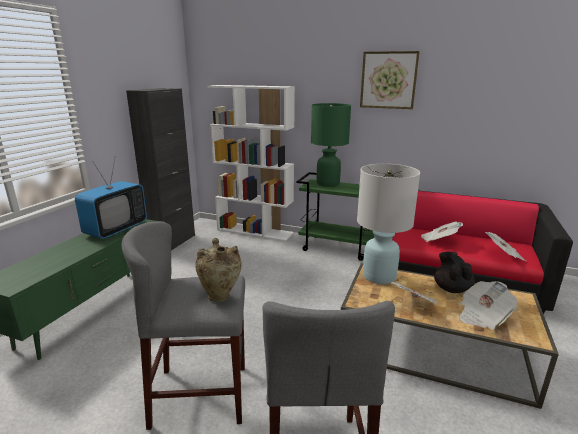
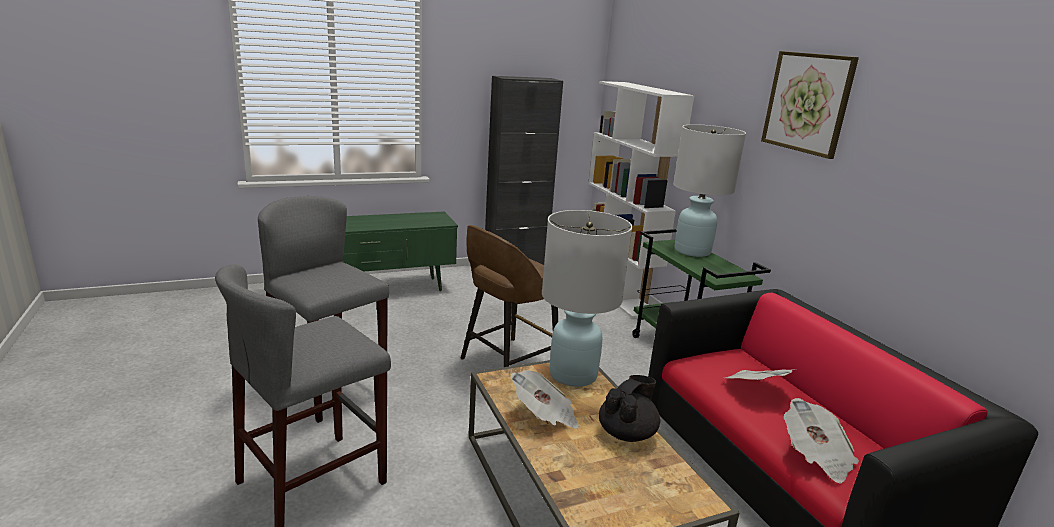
camera: 45 degrees right, 0 degrees up
(116, 229) = (415, 220): television -> none
(220, 295) = (332, 284): beige vase -> none
(275, 301) = (506, 363): none -> brown stool
(327, 184) = (692, 251): green table lamp -> white table lamp
(482, 316) = (590, 473): newspaper -> none

